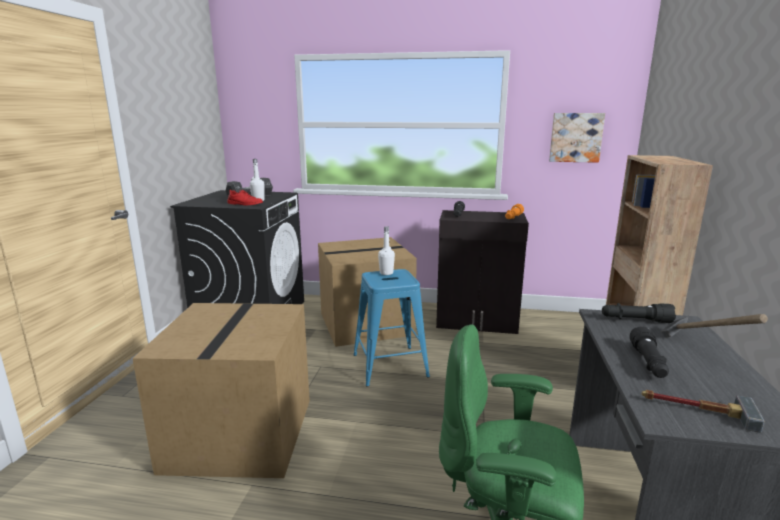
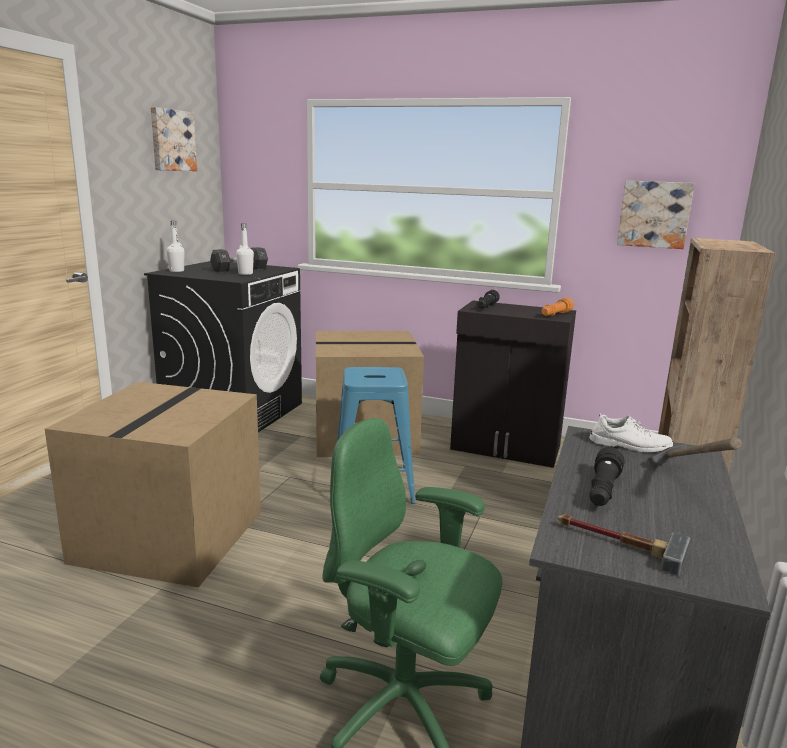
camera: 10 degrees right, 0 degrees up
(183, 91) = (172, 140): none -> picture
(245, 204) = (227, 276): red shoe -> none
(386, 273) = (374, 370): white bottle -> white bottle (176, 271)
(635, 320) = (630, 445): black flashlight -> white shoe

